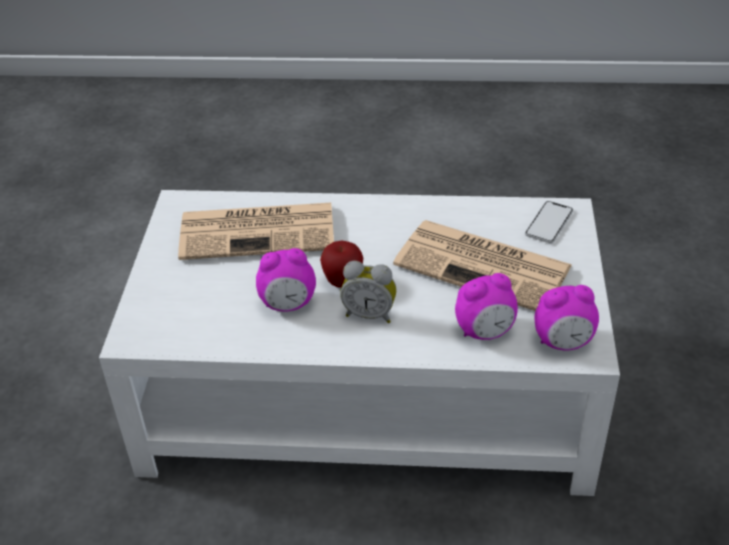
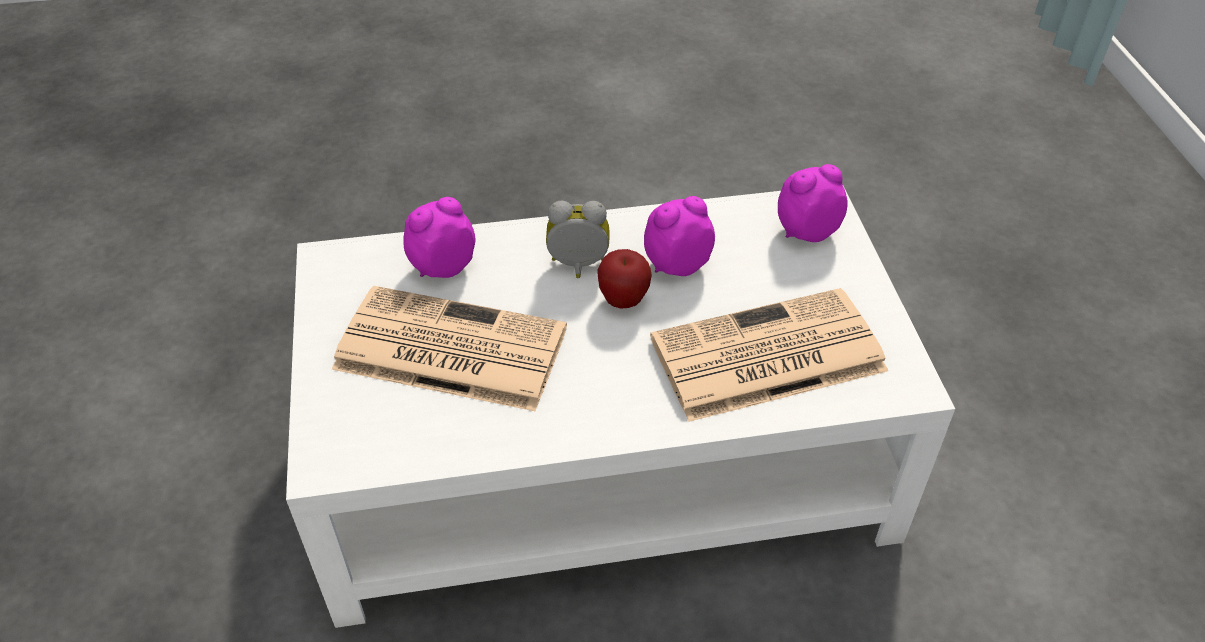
camera: 165 degrees right, 5 degrees up
(549, 223) = (357, 435): phone -> none
(563, 342) = (354, 267): alarm clock -> alarm clock (806, 230)

